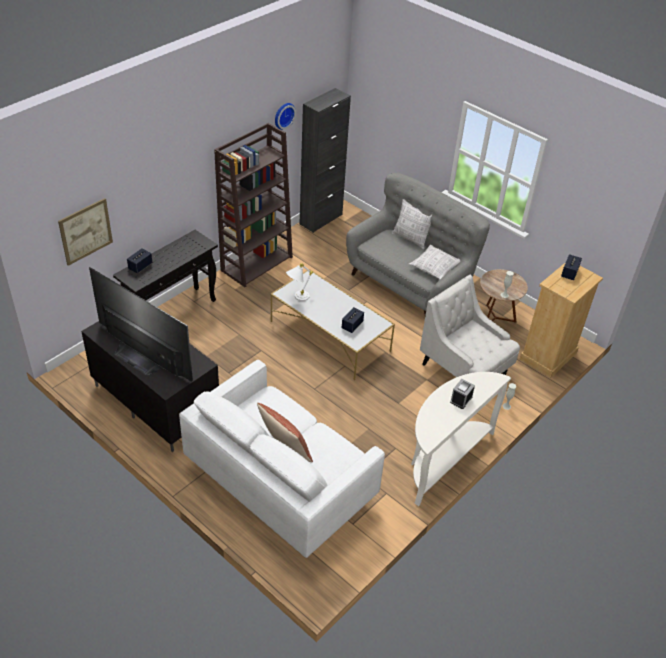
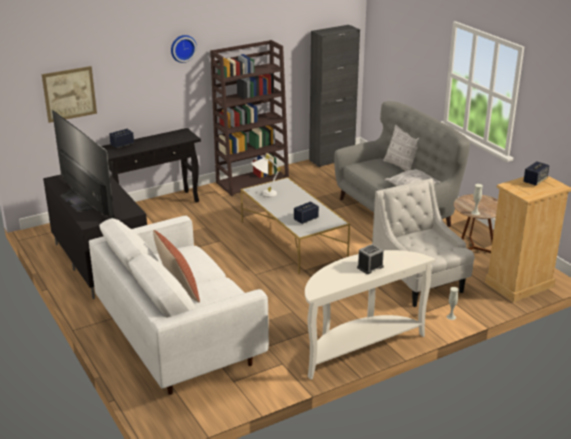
camera: 20 degrees right, 15 degrees down
(283, 115) = (289, 37): wall clock -> wall clock (182, 48)

